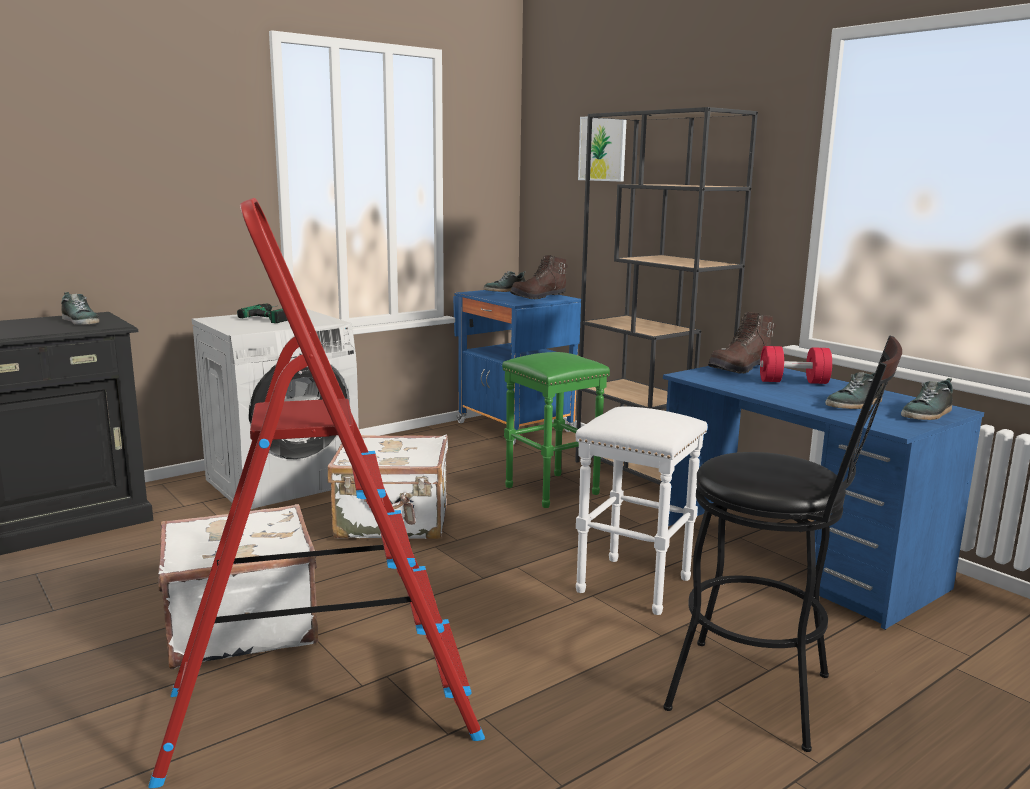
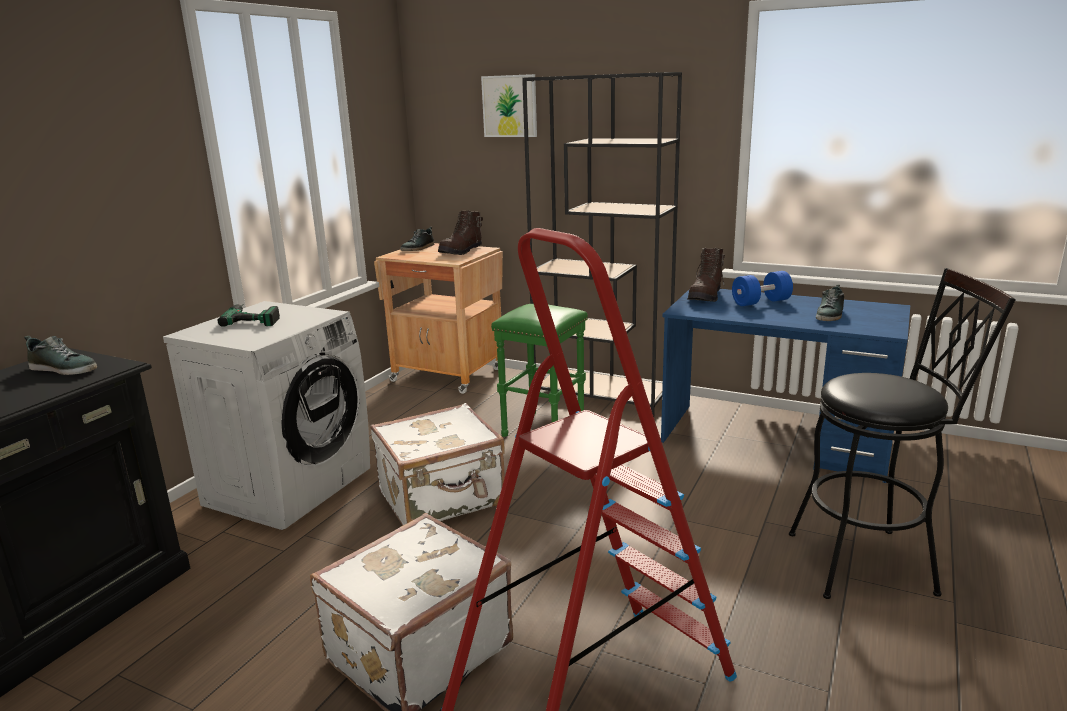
camera: 25 degrees left, 5 degrees up
(516, 428) = (449, 376): blue cart -> brown cart
(631, 585) = (694, 499): white stool -> none
(793, 382) = (761, 302): red dumbbell -> blue dumbbell
(927, 414) = (884, 314): shoe -> none

